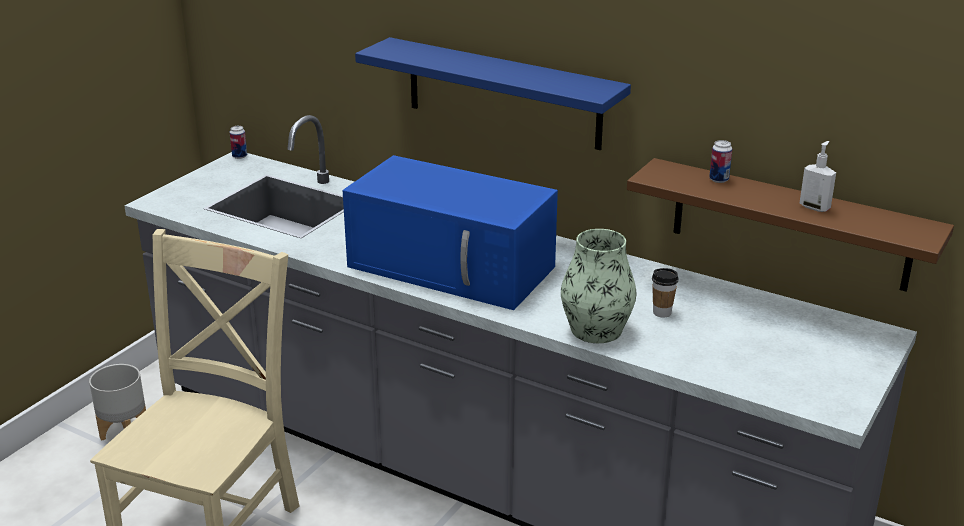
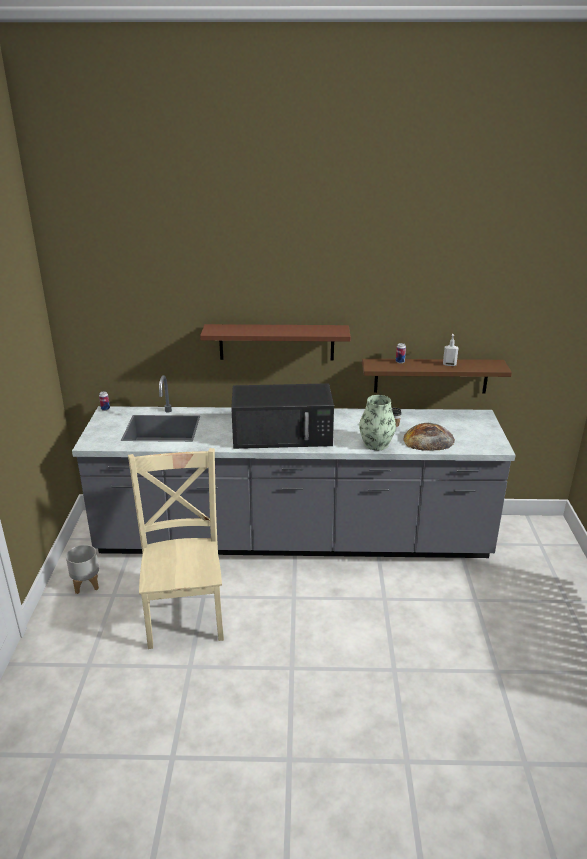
camera: 30 degrees left, 0 degrees up
(454, 267) = (284, 434): blue microwave -> black microwave
(503, 93) = (276, 342): blue shelf -> brown shelf
(708, 351) = (428, 440): none -> bread

